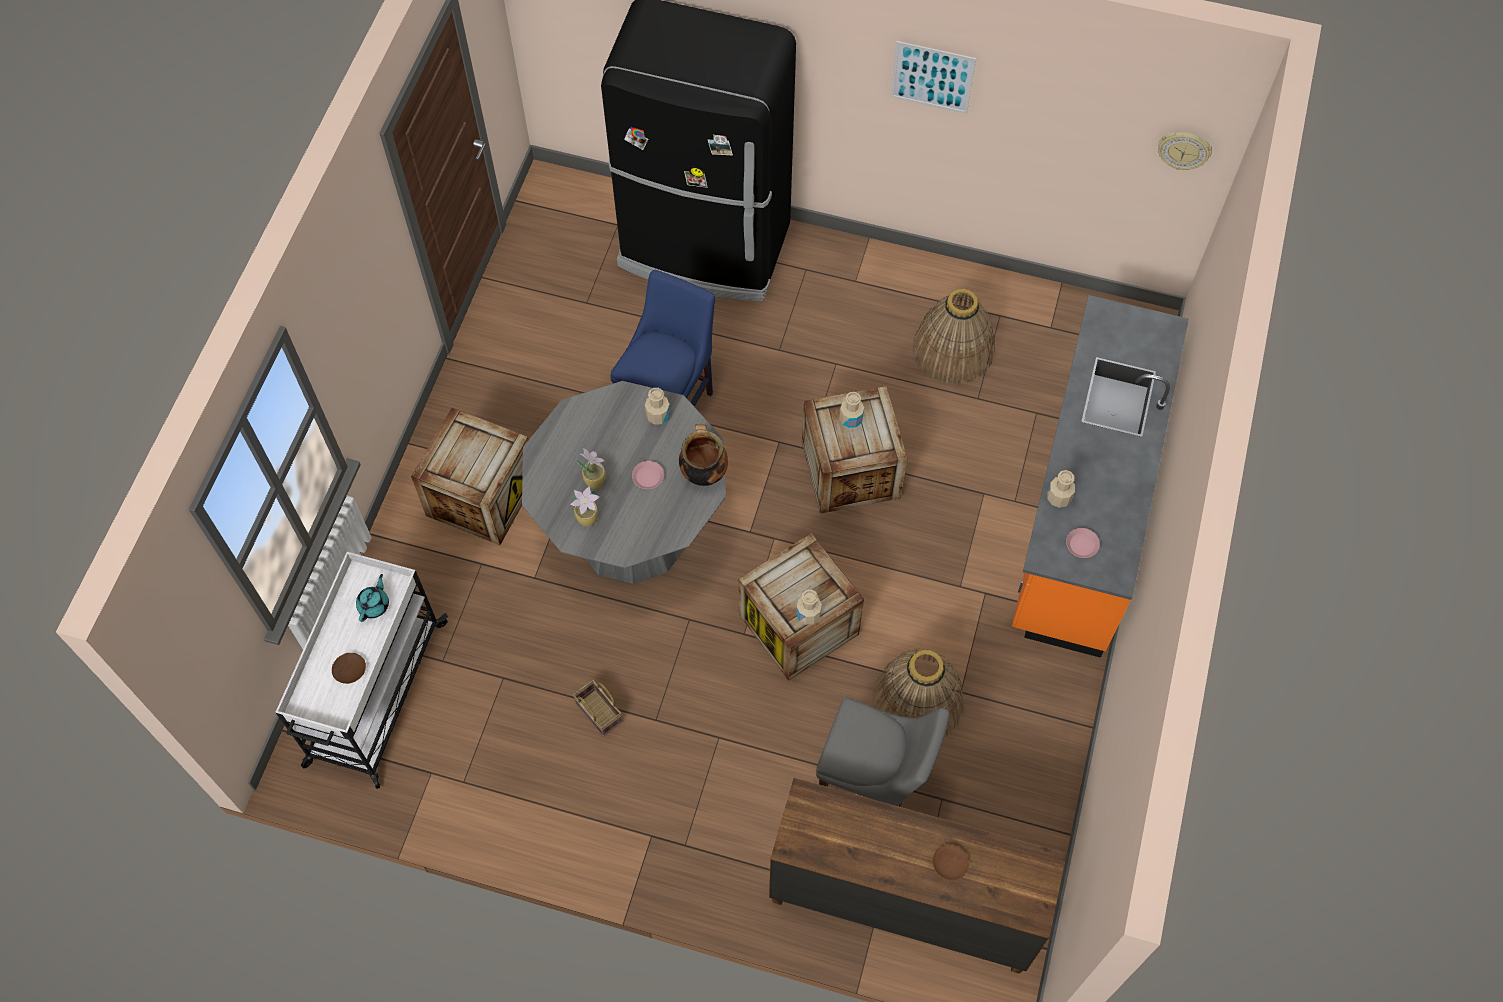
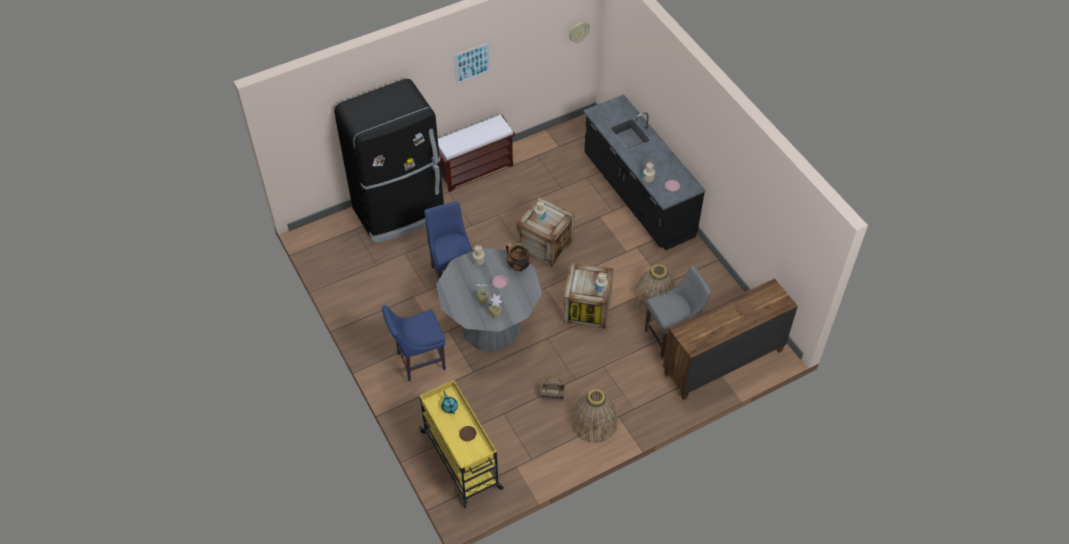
camera: 45 degrees left, 10 degrees down
(375, 695) = (462, 461): white cart -> yellow cart
(482, 496) = (418, 361): crate -> blue chair
(883, 266) = (476, 169): none -> brown bench
(953, 349) = (534, 178): basket -> basket (594, 422)
(1082, 510) = (637, 196): orange counter -> black counter

